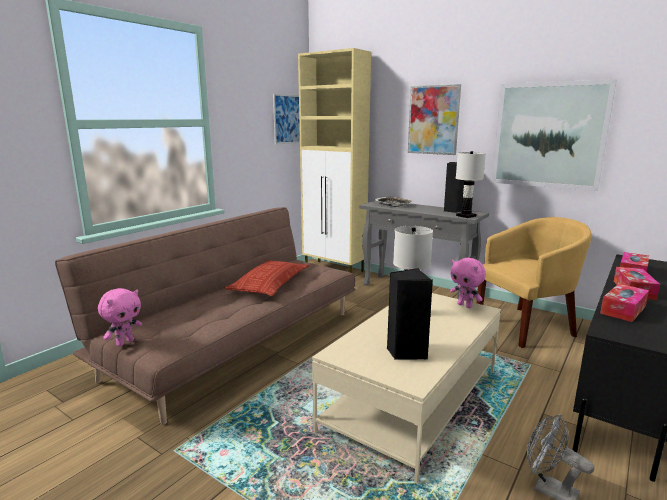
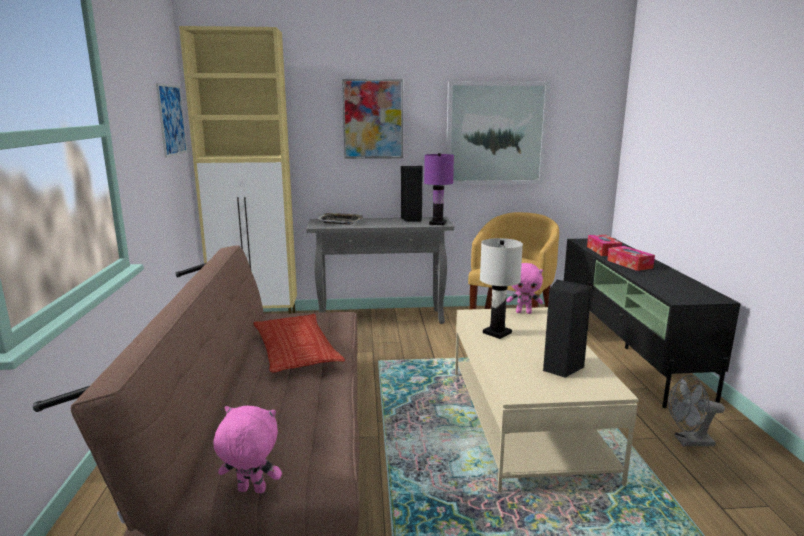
camera: 40 degrees left, 0 degrees up
(125, 342) = (250, 491): pink plush toy -> pink plush toy turned 75 degrees counterclockwise
(466, 216) = (437, 223): white table lamp -> purple table lamp
(623, 310) = (653, 281): tissue box -> none

